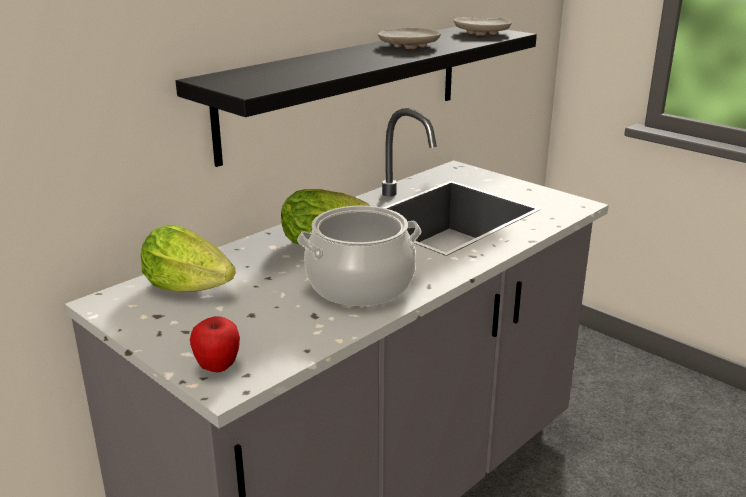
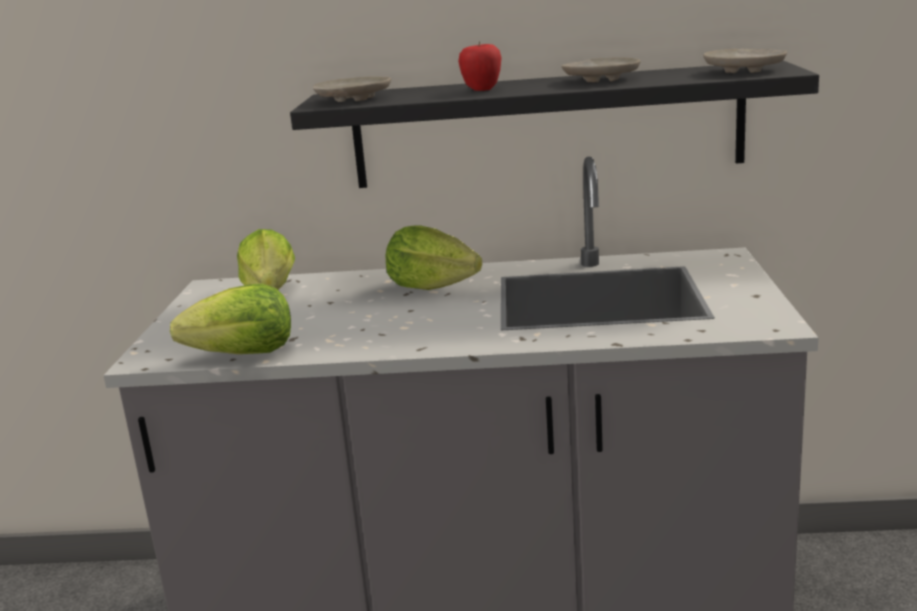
camera: 50 degrees right, 5 degrees down
(217, 367) = (167, 347): apple -> apple (482, 90)
(258, 81) = (352, 99): none -> beige plate
(308, 343) = (244, 355): none -> lettuce
(360, 284) = (375, 328): cooking pot -> none

